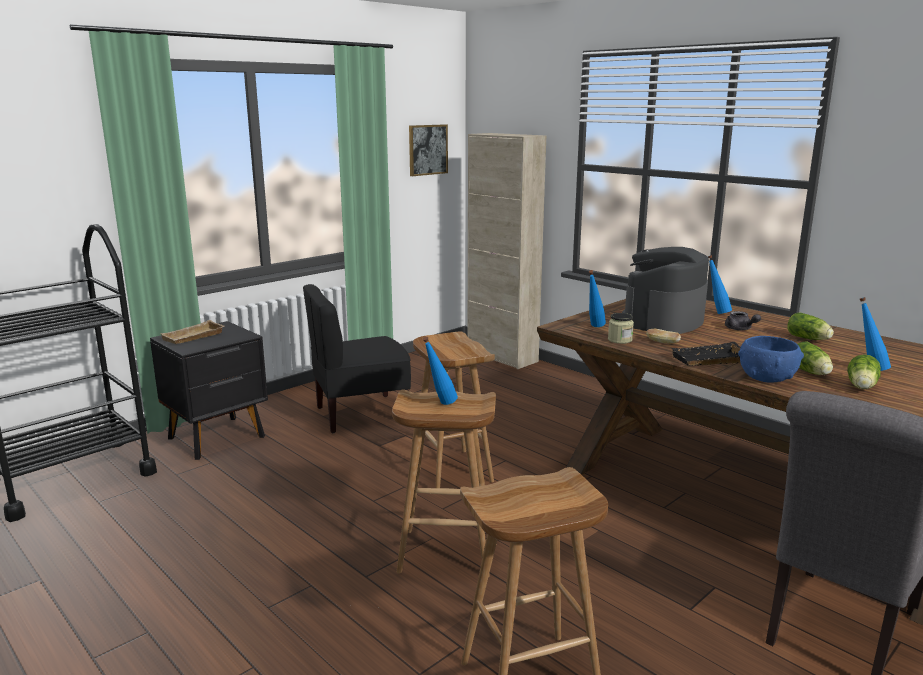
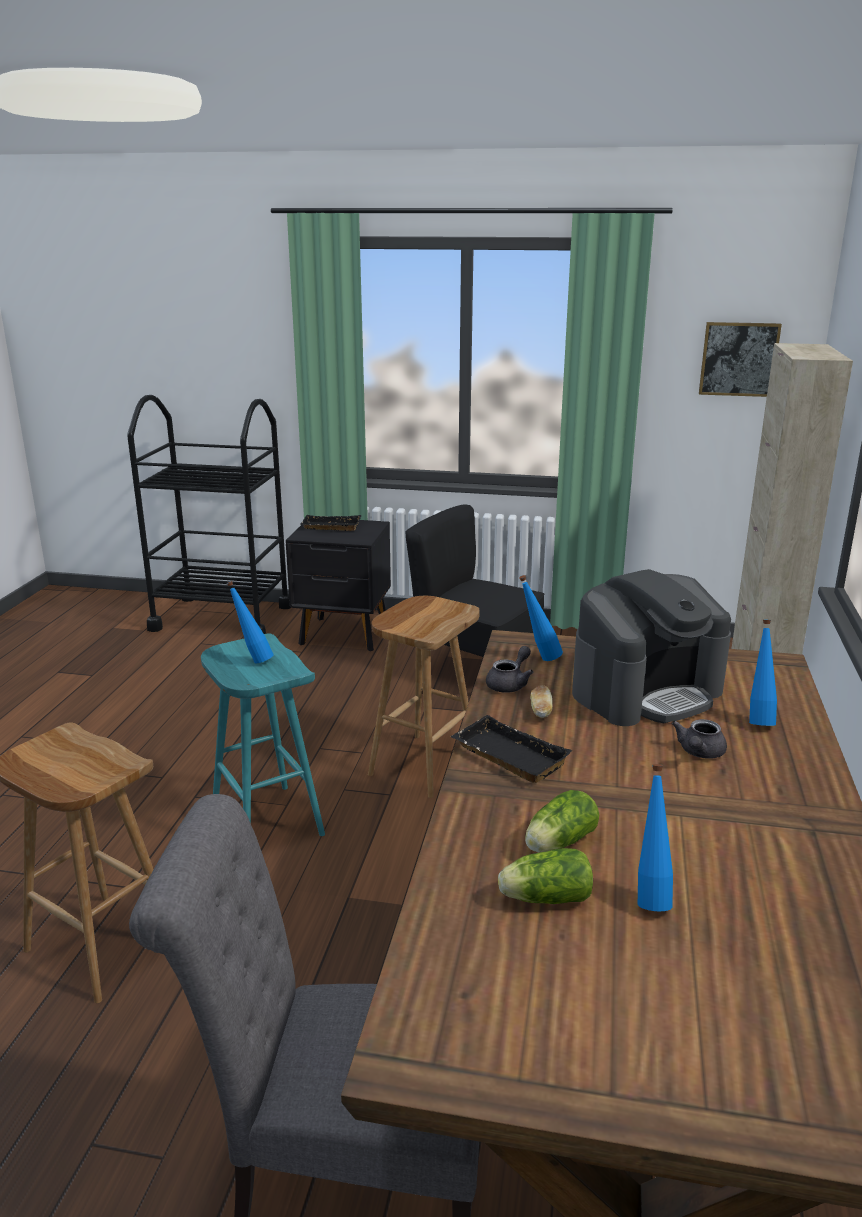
camera: 55 degrees right, 5 degrees up
(193, 337) = (330, 527): beige tray -> black tray
(444, 553) = (265, 821): brown stool -> turquoise stool
(620, 340) = (510, 684): jar -> grey teapot
(663, 320) = (646, 691): coffee machine -> coffee machine turned 150 degrees clockwise
(766, 378) = (484, 810): blue bowl -> none
(809, 339) = (743, 819): lettuce -> none

